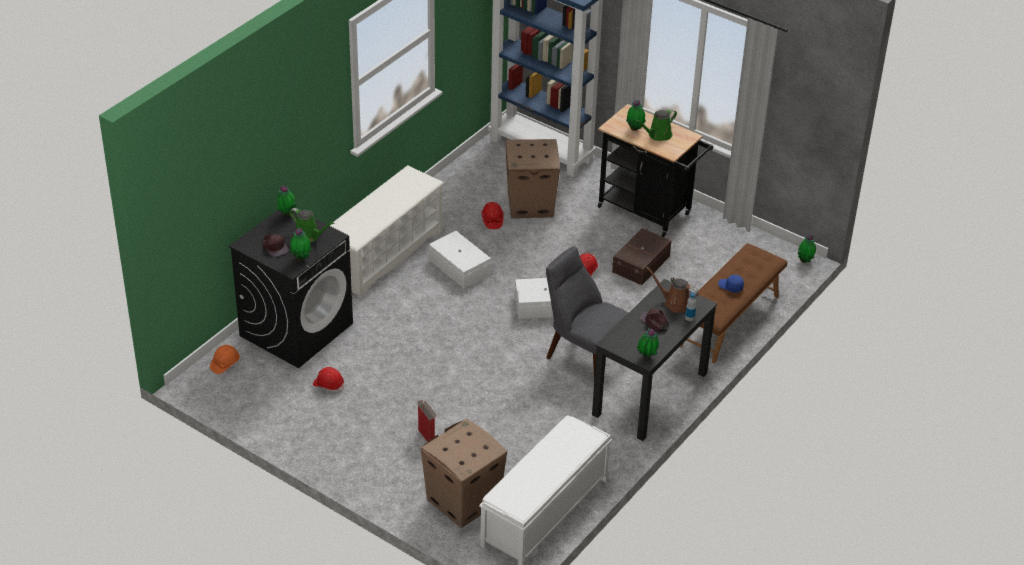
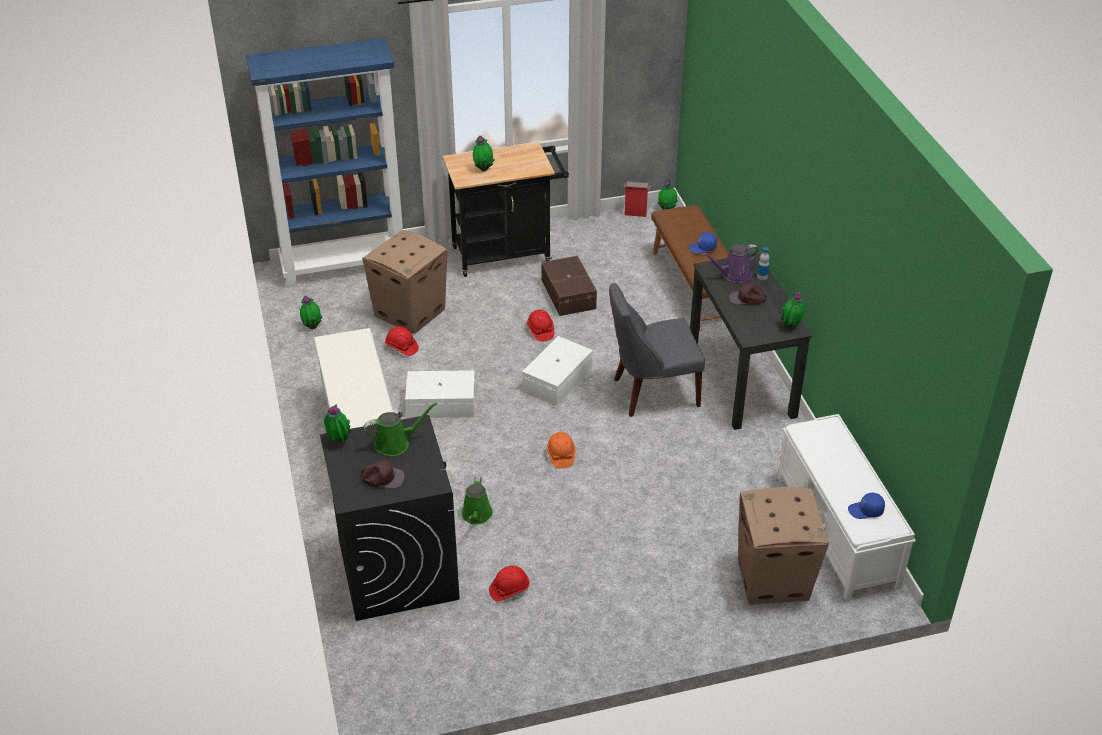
camera: 50 degrees left, 0 degrees up
(225, 364) = (387, 657): orange hard hat -> orange hard hat (560, 455)
(301, 258) = (426, 467): potted plant -> potted plant (312, 327)
(426, 436) = (658, 556): cardboard box -> cardboard box (636, 214)
(520, 490) = (866, 511): none -> blue cap
(658, 135) = (508, 162): green watering can -> green watering can (476, 516)
(674, 303) = (733, 274): brown watering can -> purple watering can

